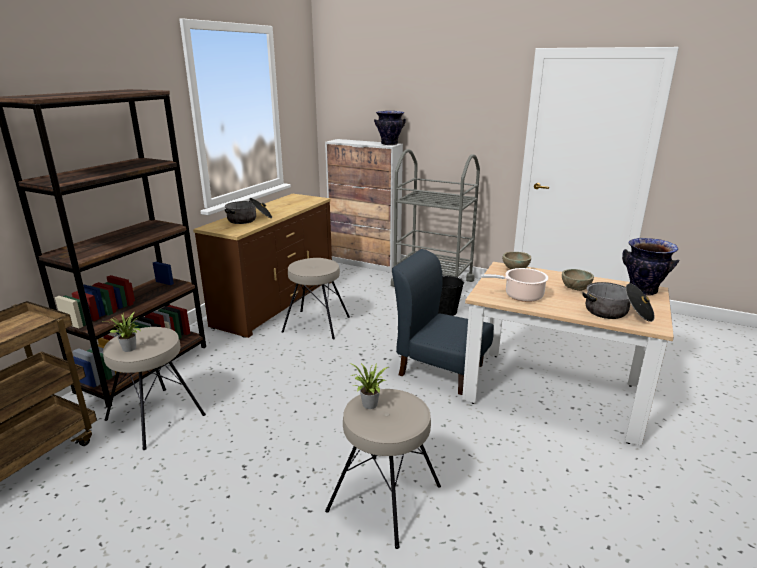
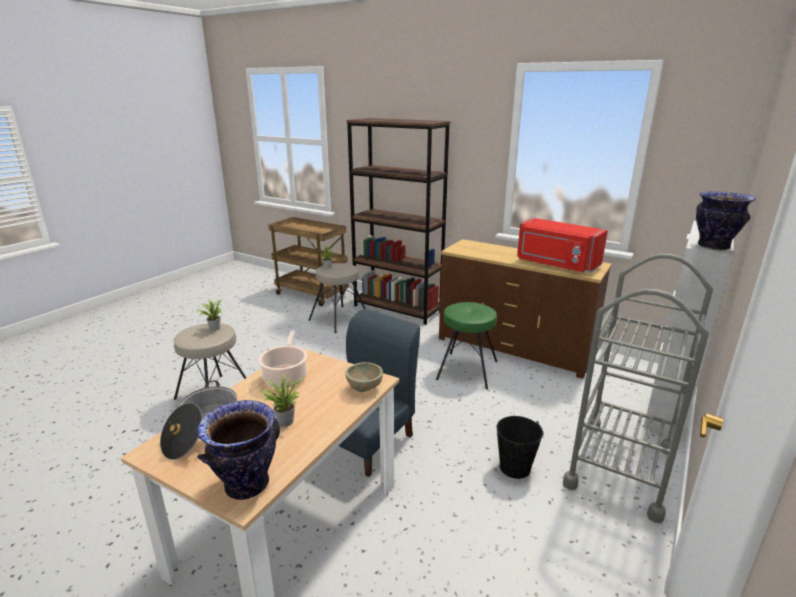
camera: 95 degrees right, 0 degrees up
(249, 219) = (492, 252): cooking pot -> none
(292, 204) = (556, 264): none -> red microwave
(316, 324) = (466, 370): beige stool -> green stool
(575, 289) = (284, 421): beige bowl -> potted plant

